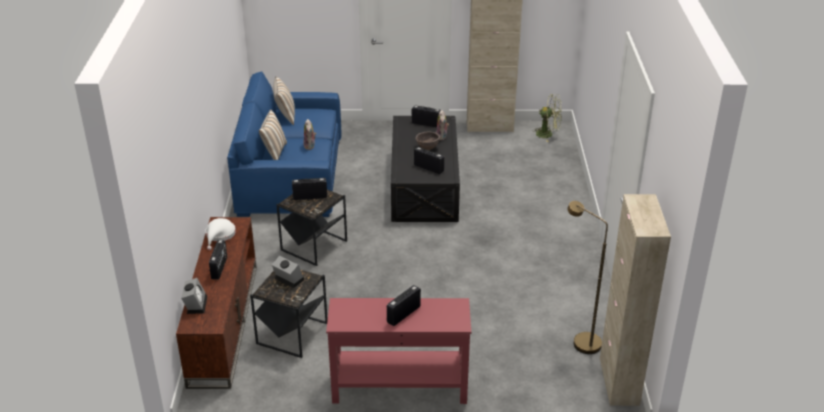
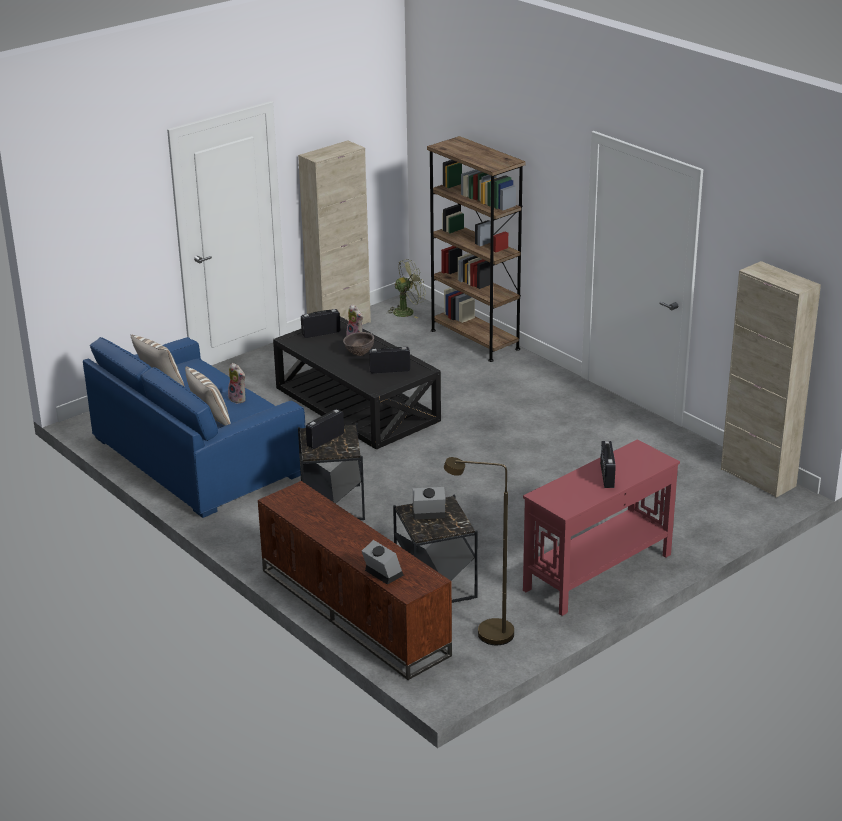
camera: 40 degrees left, 5 degrees down
(219, 268) = (350, 535): radio -> none
(220, 235) = (299, 509): white hat -> none
(564, 174) = (474, 340): none -> brown bookcase
(580, 341) = (687, 464): brown floor lamp -> brown floor lamp (485, 634)

